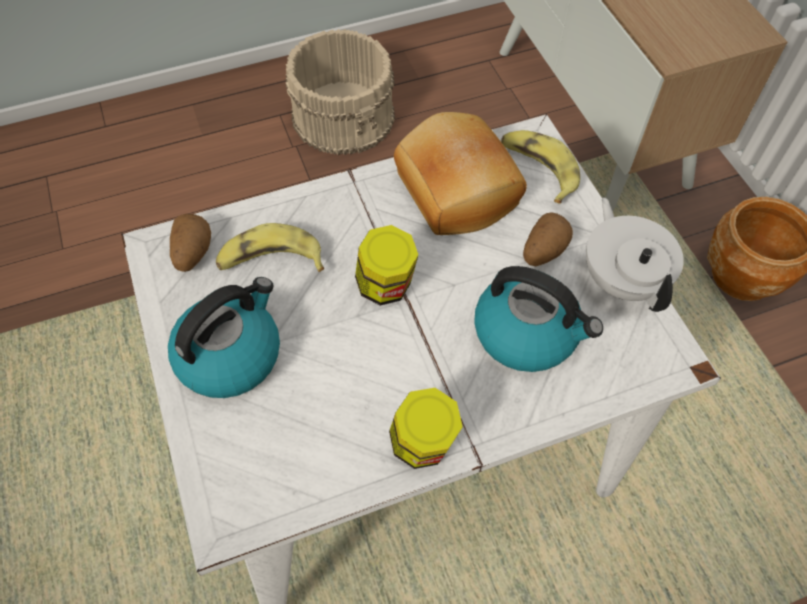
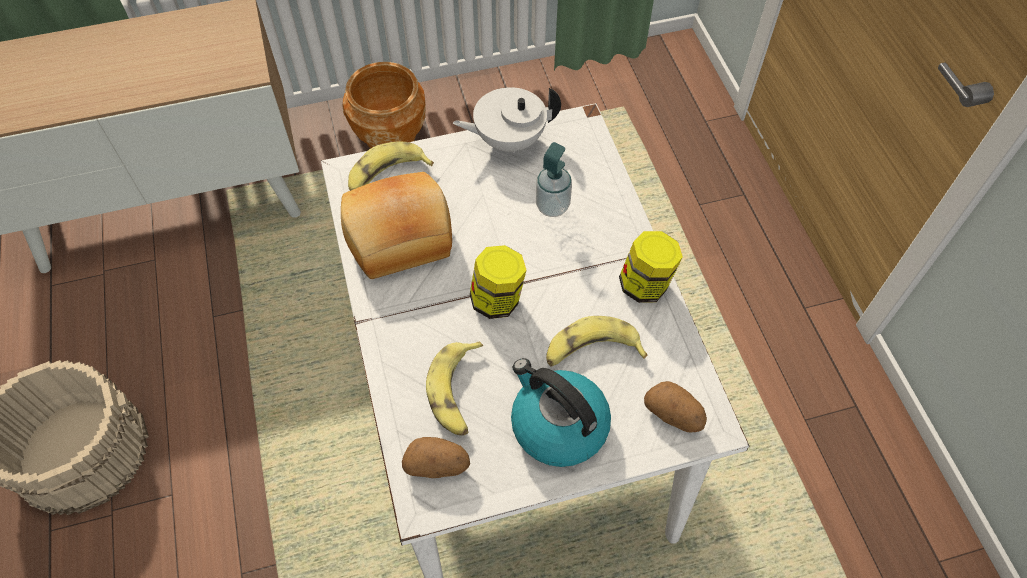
camera: 85 degrees left, 0 degrees up
(324, 385) = (591, 351): none -> banana
(527, 333) = (552, 206): kettle -> soap dispenser
(543, 251) = (475, 185): potato -> potato (674, 415)

